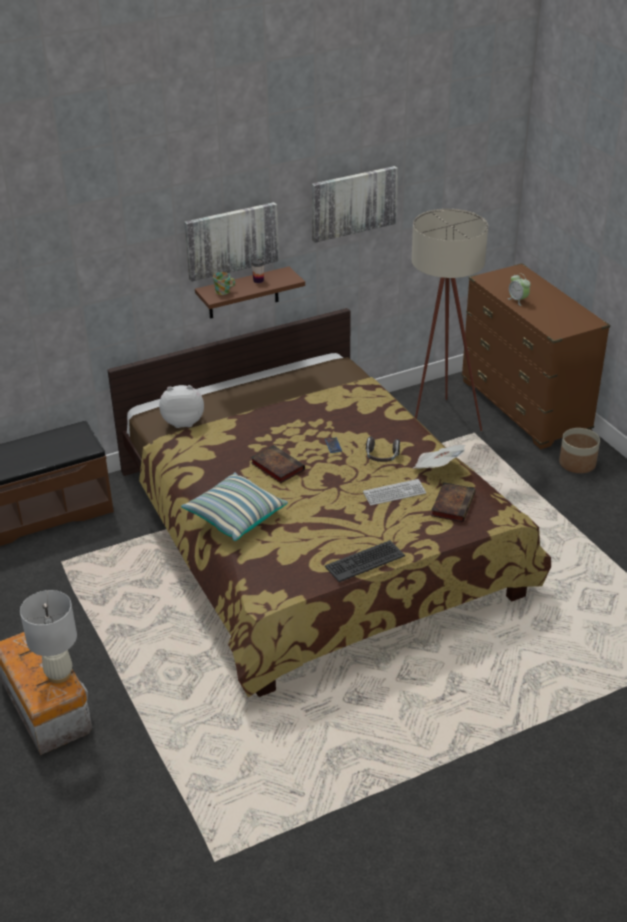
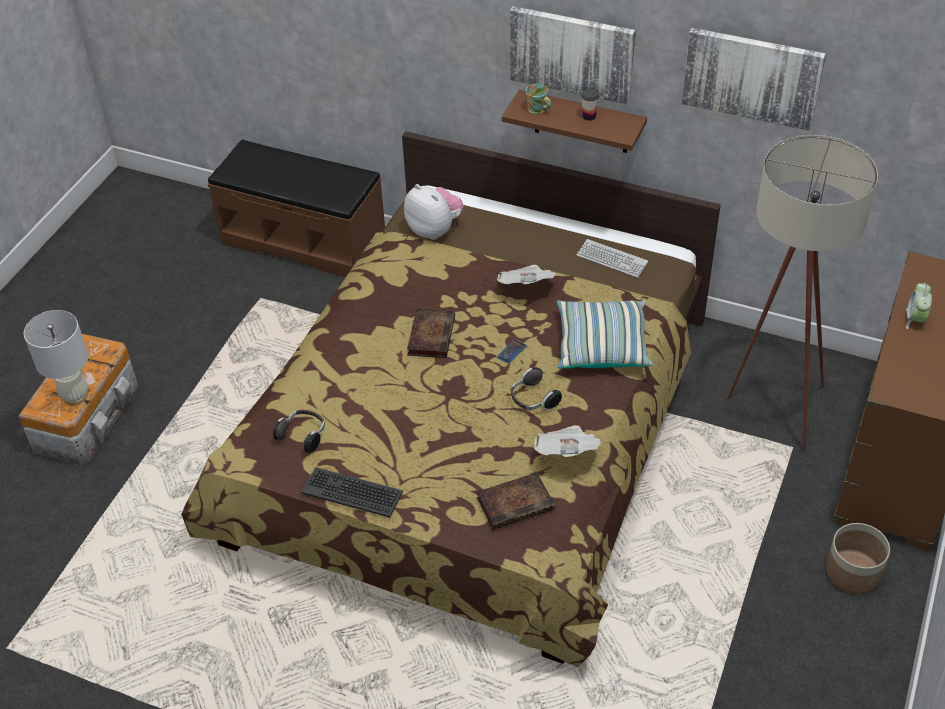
camera: 50 degrees right, 10 degrees up
(235, 517) = (326, 359): pillow -> pillow (601, 345)
(288, 413) = (526, 287): none -> newspaper
(289, 558) = (303, 436): none -> headphones
(394, 493) = (484, 446): keyboard -> keyboard (612, 259)

